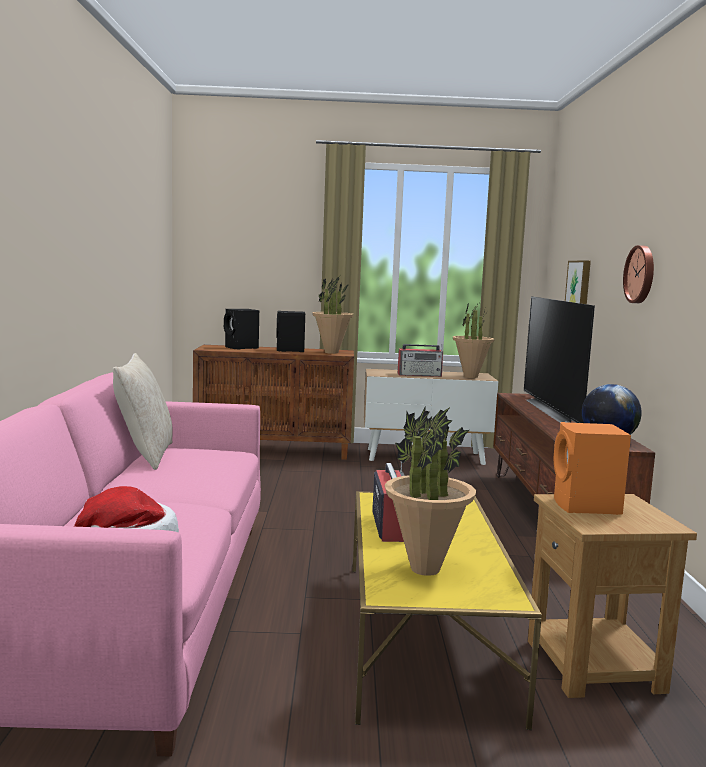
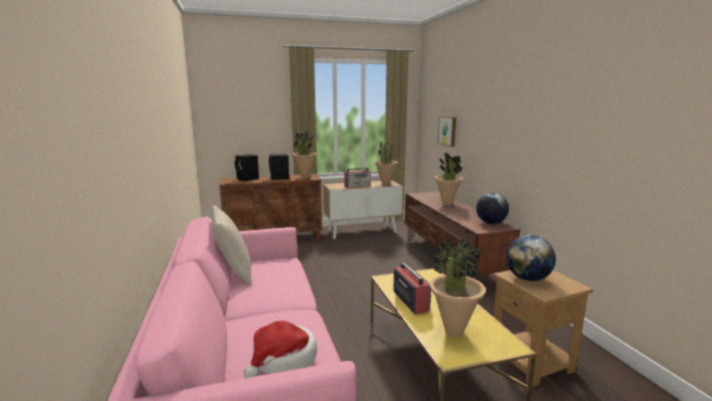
camera: 15 degrees left, 5 degrees up
(556, 411) = (447, 204): television -> potted plant
(586, 507) = (527, 278): orange speaker -> globe
(641, 274) = (499, 129): wall clock -> none

